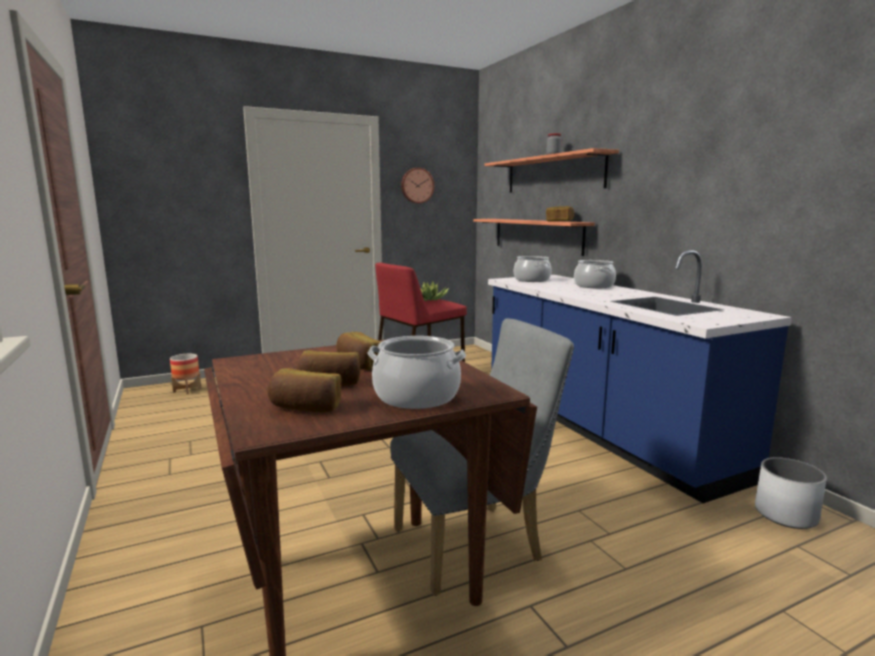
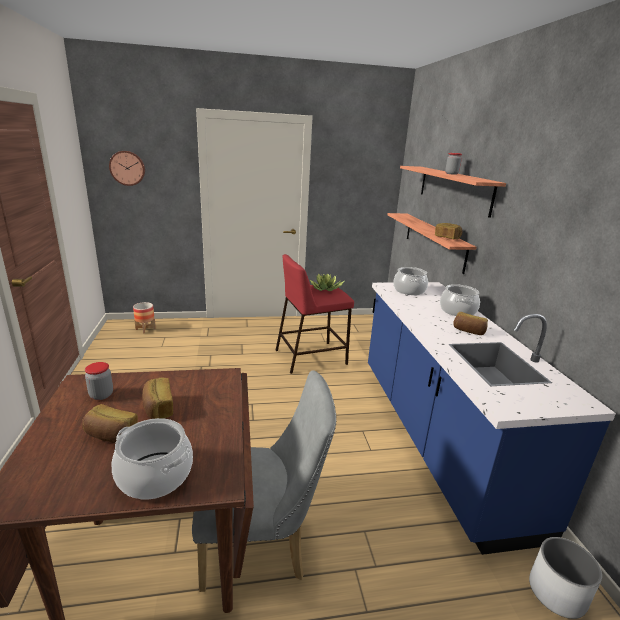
camera: 15 degrees right, 10 degrees up
(278, 364) = (101, 395): none -> jar
(306, 408) = (62, 472): bread -> bread (468, 331)
(417, 185) = (343, 178): wall clock -> wall clock (127, 168)

